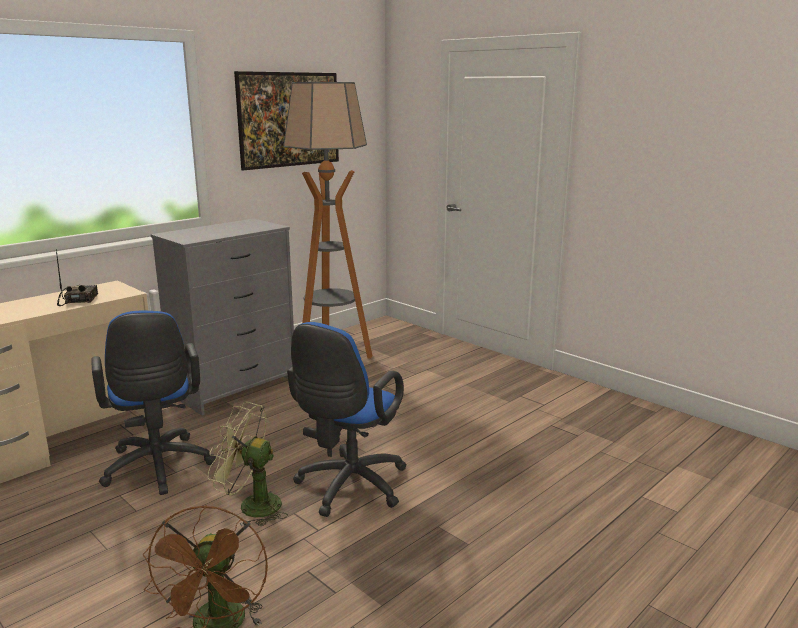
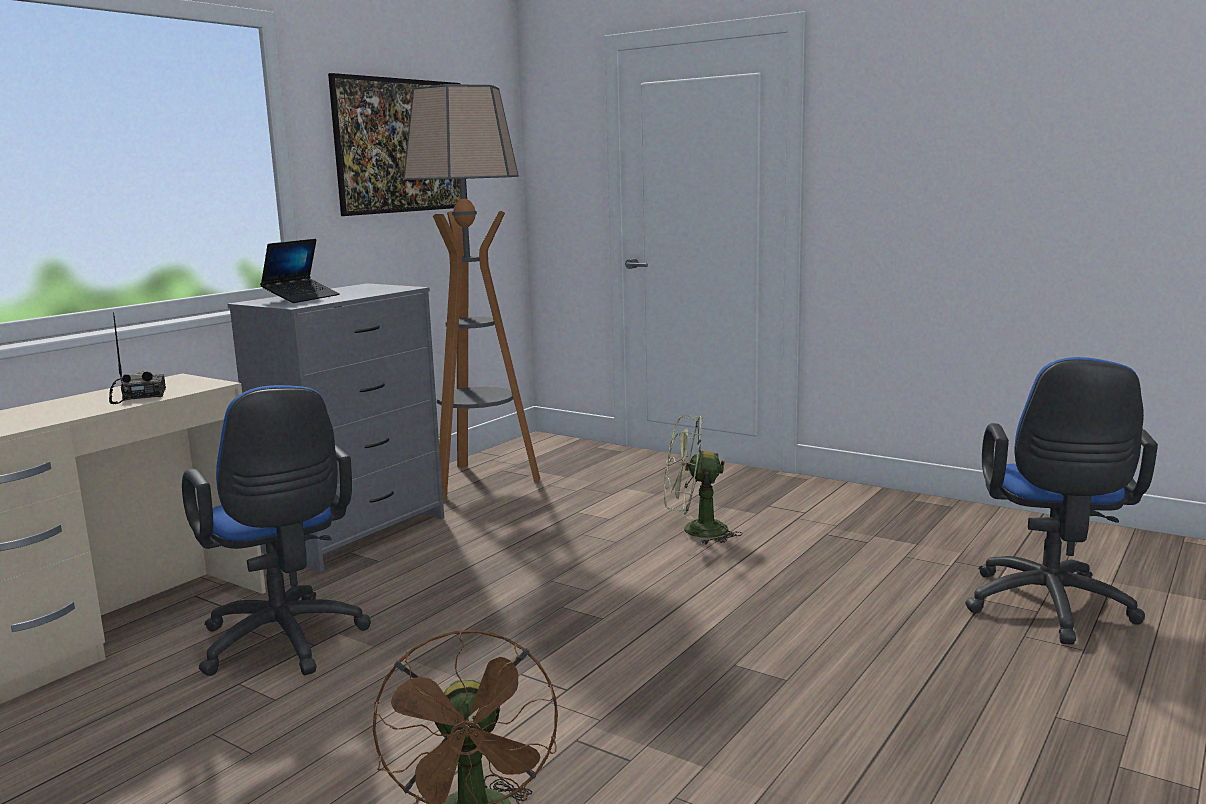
camera: 10 degrees left, 5 degrees down
(199, 232) = (302, 298): none -> laptop
(251, 506) = (452, 672): green fan -> green fan (695, 531)
(348, 488) = (585, 635): blue office chair -> blue office chair (1049, 610)

